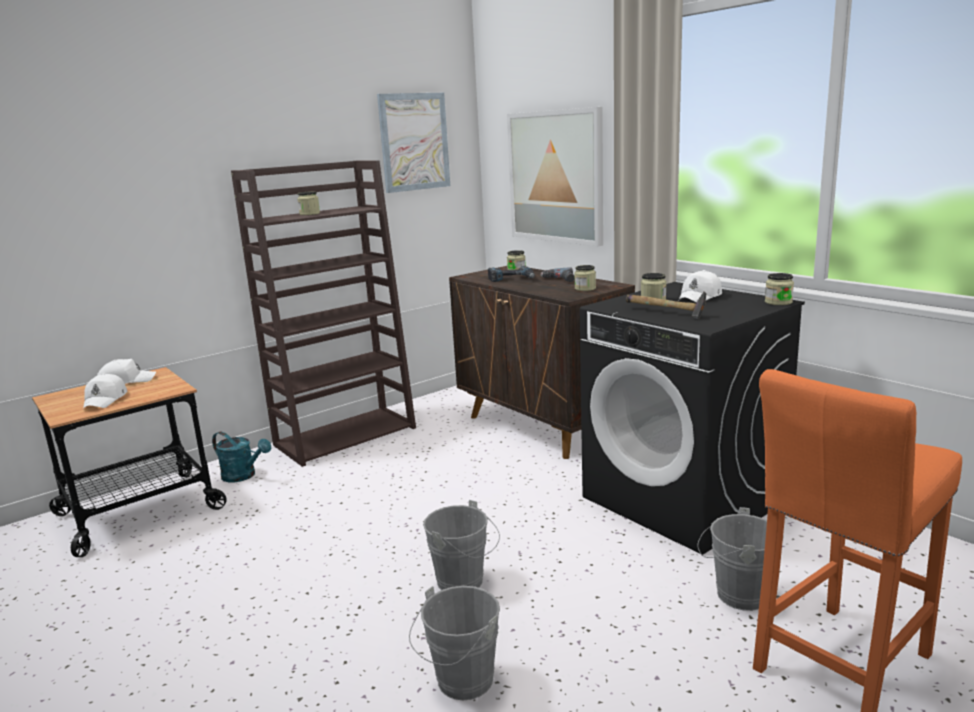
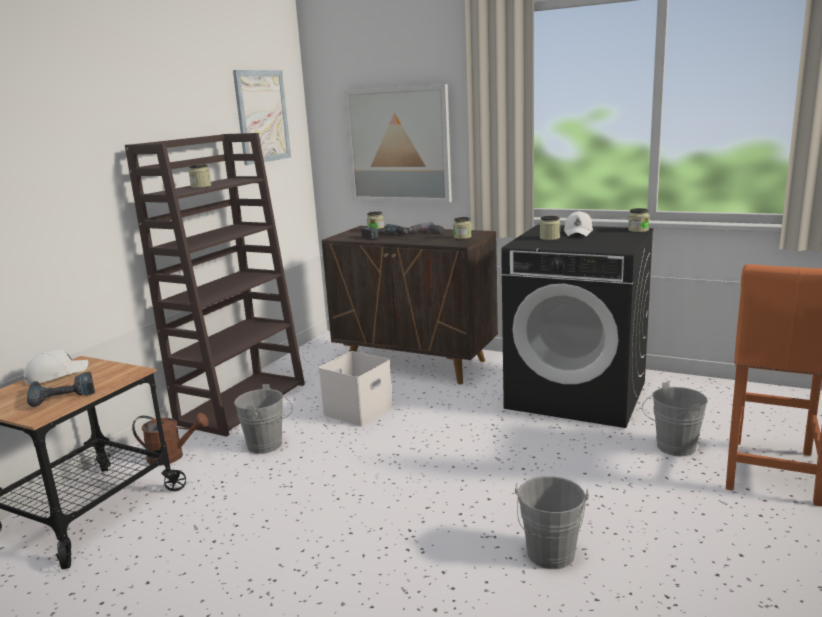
camera: 25 degrees left, 0 degrees up
(106, 400) = (62, 394): white cap -> power drill
(243, 476) = (172, 456): turquoise watering can -> brown watering can
(436, 467) = (358, 411): none -> white storage box
(464, 583) = (477, 489): grey bucket -> grey bucket (268, 445)
(666, 313) = (575, 244): hammer -> none

